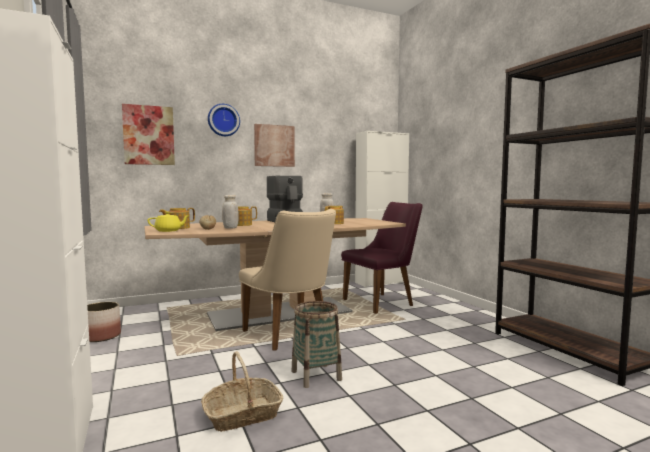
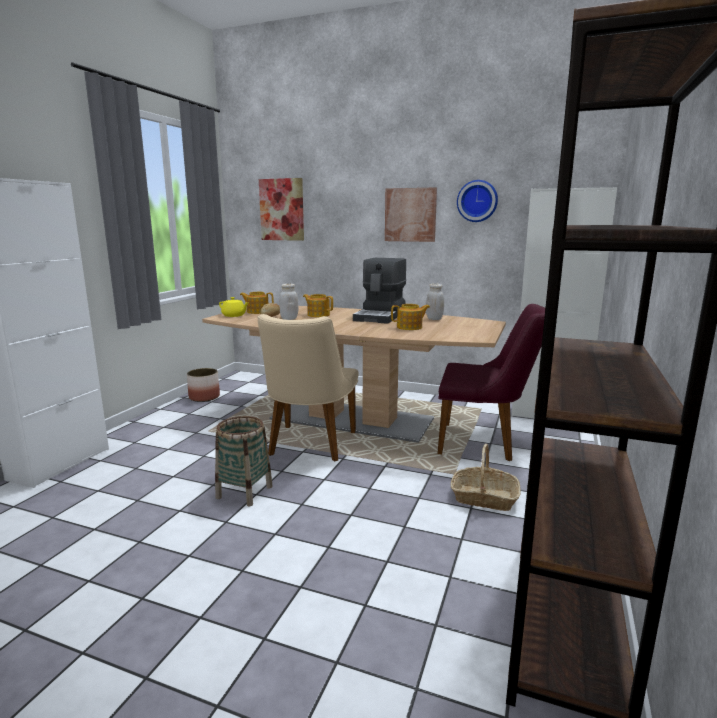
camera: 45 degrees right, 10 degrees up
(223, 120) = (352, 187): wall clock -> wall clock (477, 201)
(242, 415) = (146, 496): basket -> basket (484, 498)

